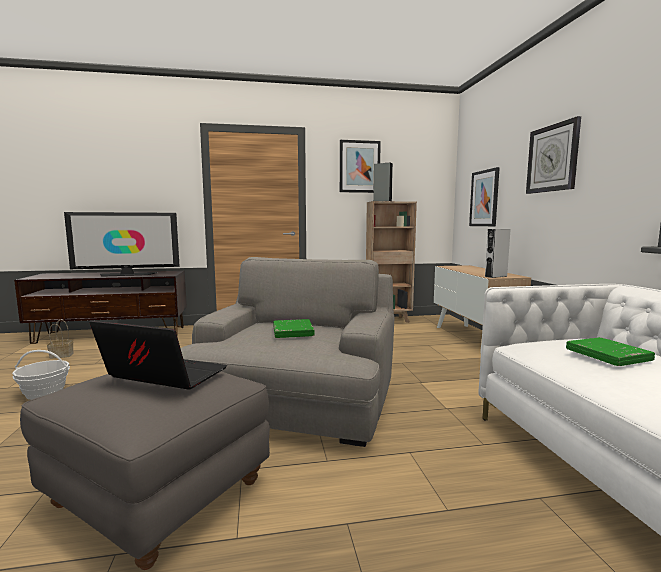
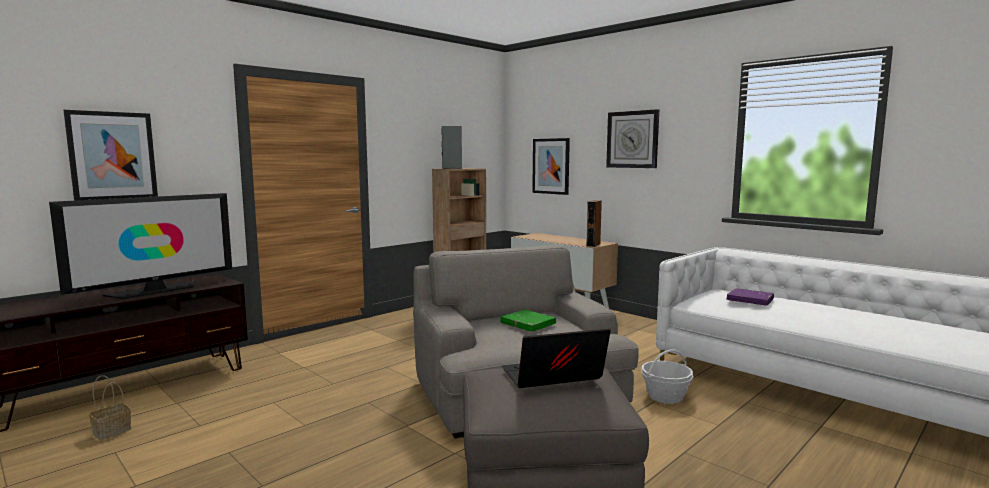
camera: 35 degrees left, 0 degrees up
(44, 393) = (216, 472): basket -> basket (665, 396)
(359, 166) = (421, 127): picture -> picture (112, 156)
(496, 276) = (593, 245): grey speaker -> brown speaker
(607, 356) = (750, 300): green book -> purple book

